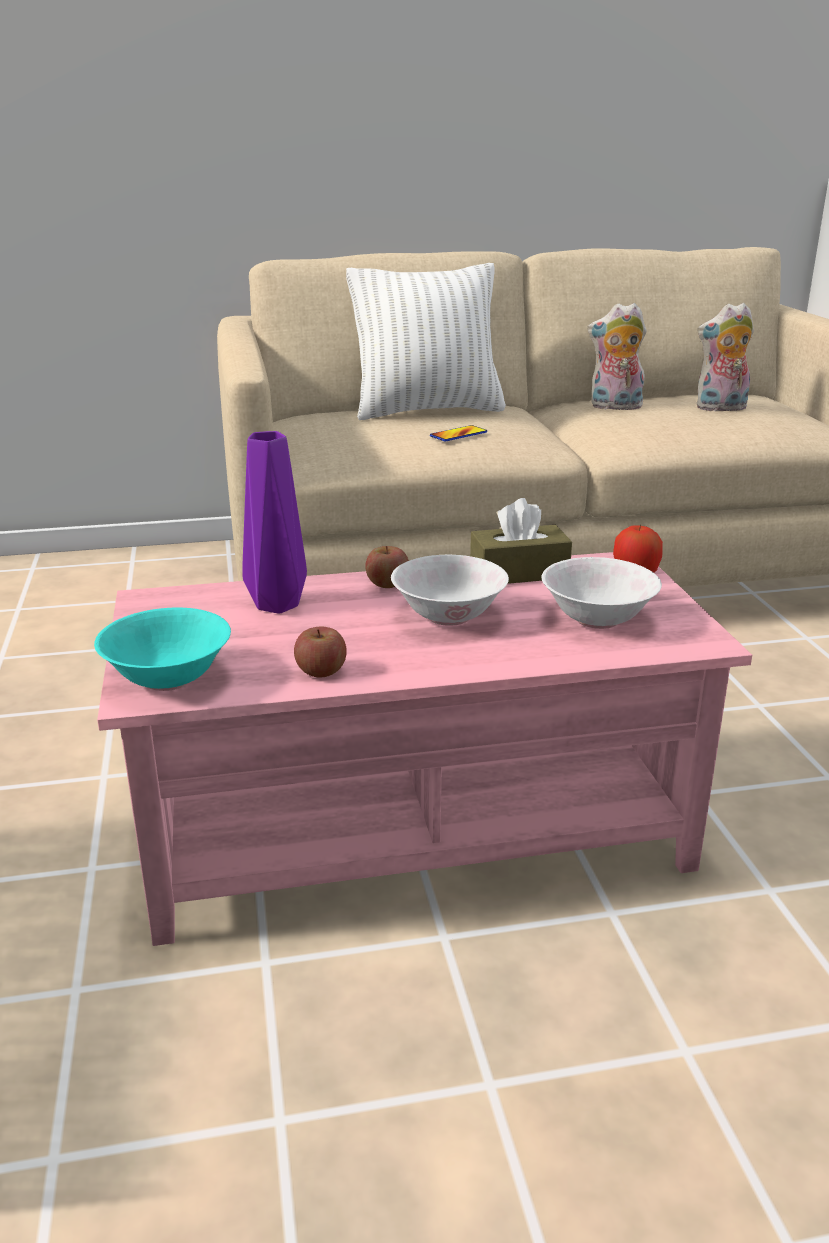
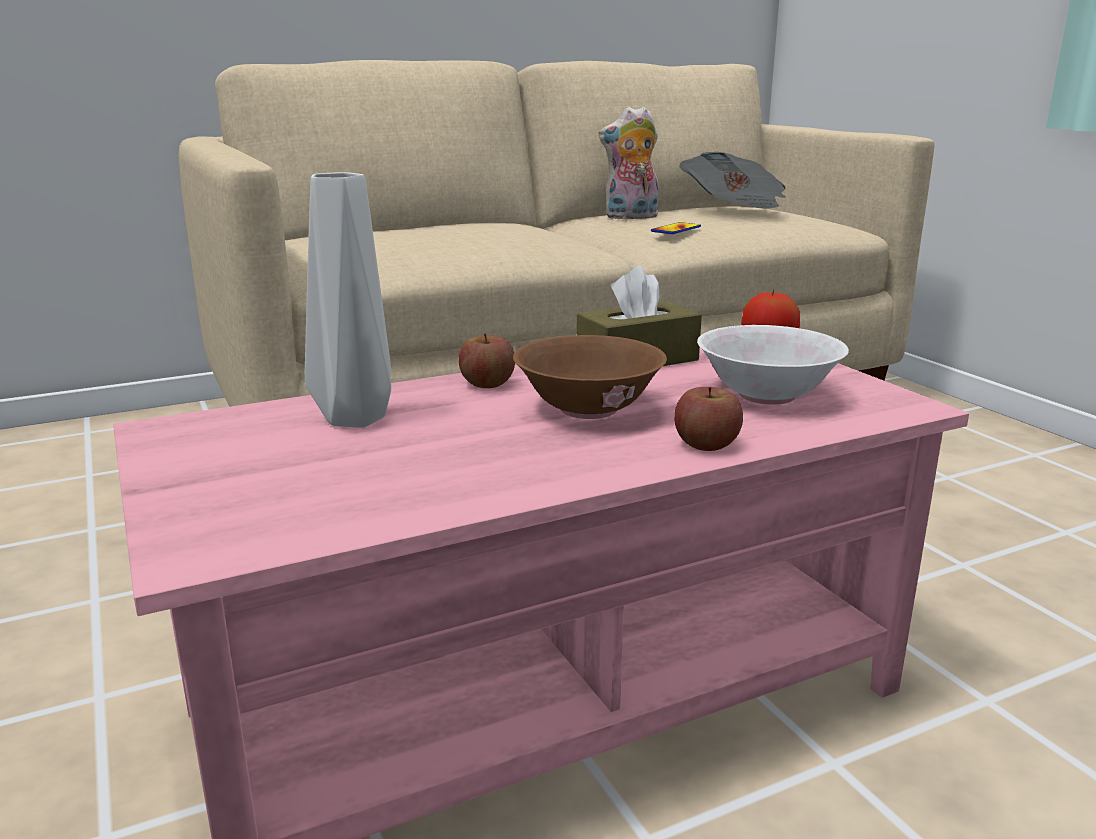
camera: 15 degrees left, 5 degrees down
(168, 678) = (234, 523): turquoise bowl -> none
(279, 606) = (359, 419): purple vase -> grey vase
(321, 671) = (462, 488): apple -> apple (706, 444)
(427, 411) = (439, 227): white pillow -> none
(449, 615) = (589, 408): white bowl -> brown bowl
(458, 435) = (489, 241): phone -> phone (676, 230)
(720, 408) = (734, 213): plush toy -> newspaper

